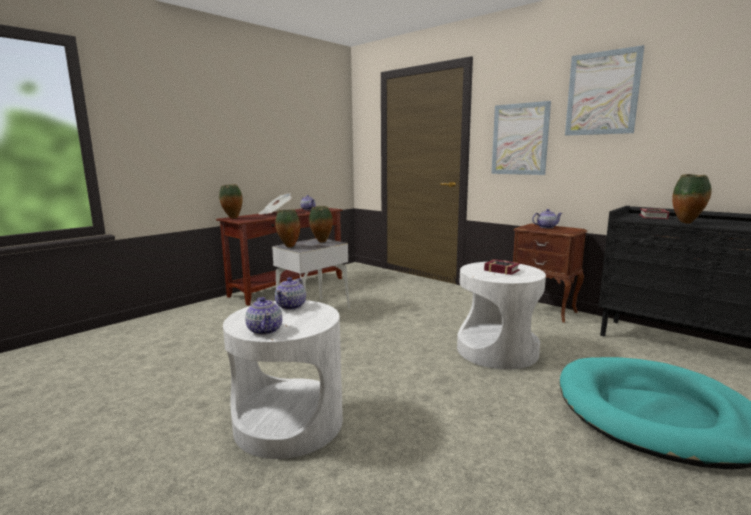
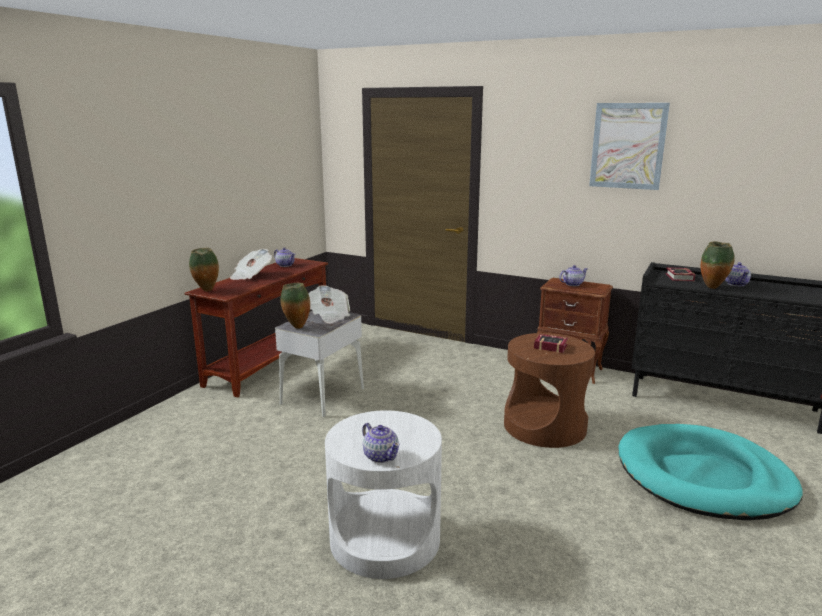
camera: 15 degrees left, 5 degrees up
(291, 306) = (379, 421): teapot -> teapot (736, 284)
(321, 242) = (329, 316): vase -> newspaper
(497, 350) = (545, 426): white side table -> brown side table
(520, 139) = (539, 185): picture -> none

